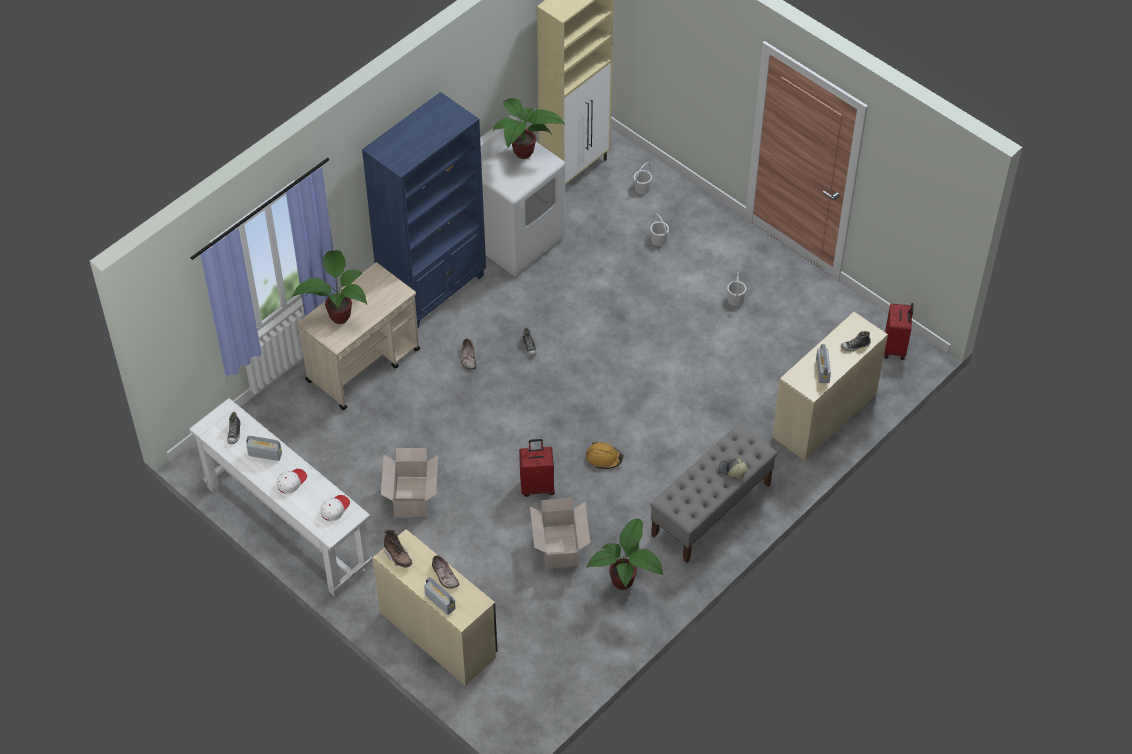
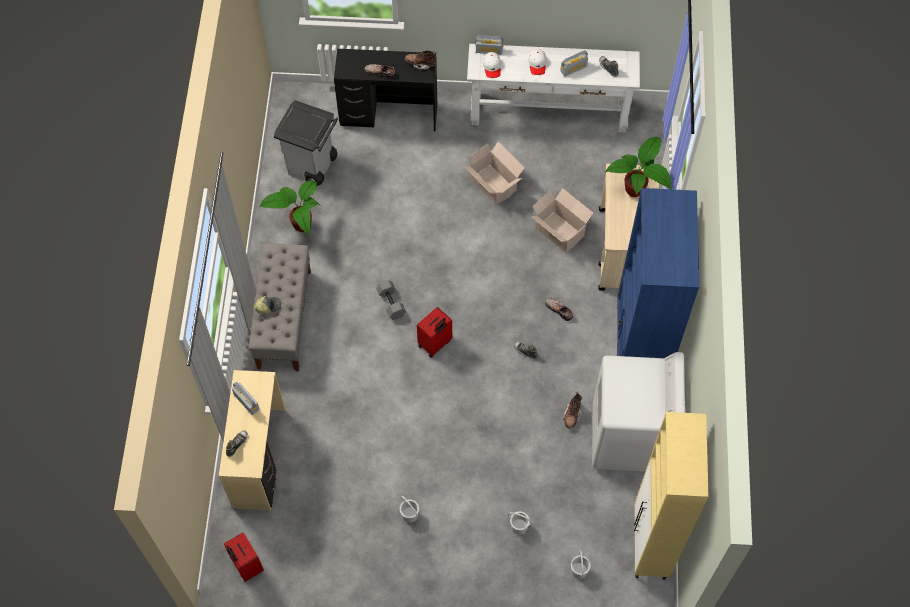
camera: 140 degrees right, 10 degrees up
(438, 633) = (389, 115): beige desk -> black desk
(440, 602) = (367, 55): radio -> radio (489, 50)
(523, 155) = (640, 405): potted plant -> none
(537, 486) = (418, 250): red suitcase -> red suitcase (435, 344)
(541, 280) = (572, 415): none -> brown boot
(559, 548) = (364, 219): cardboard box -> cardboard box (559, 230)
(561, 634) = (312, 167): none -> grey trash can
(604, 458) = (392, 303): orange hard hat -> grey dumbbell

